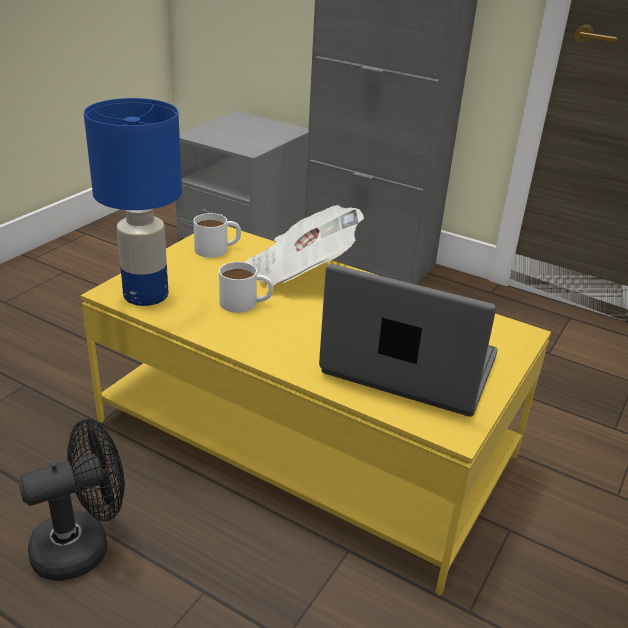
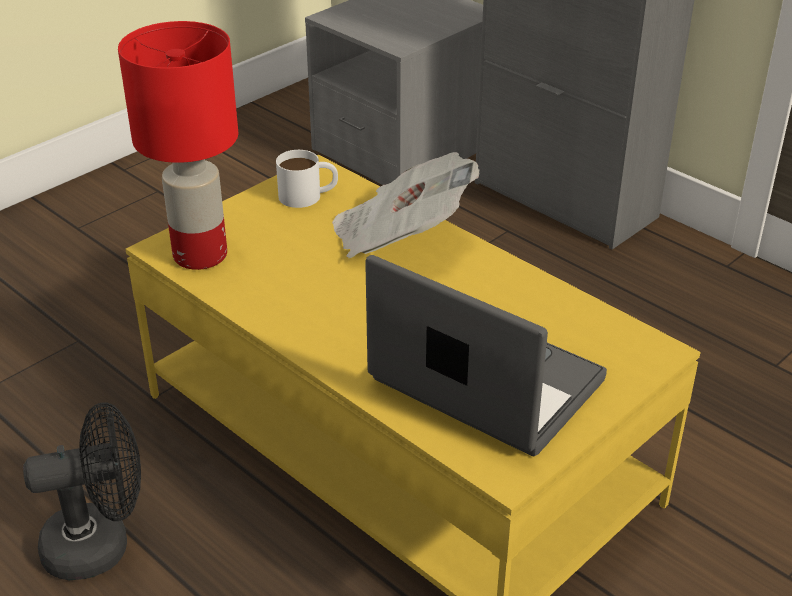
camera: 15 degrees right, 5 degrees up
(146, 296) = (200, 256): blue table lamp -> red table lamp
(246, 303) = (316, 276): white mug -> none

